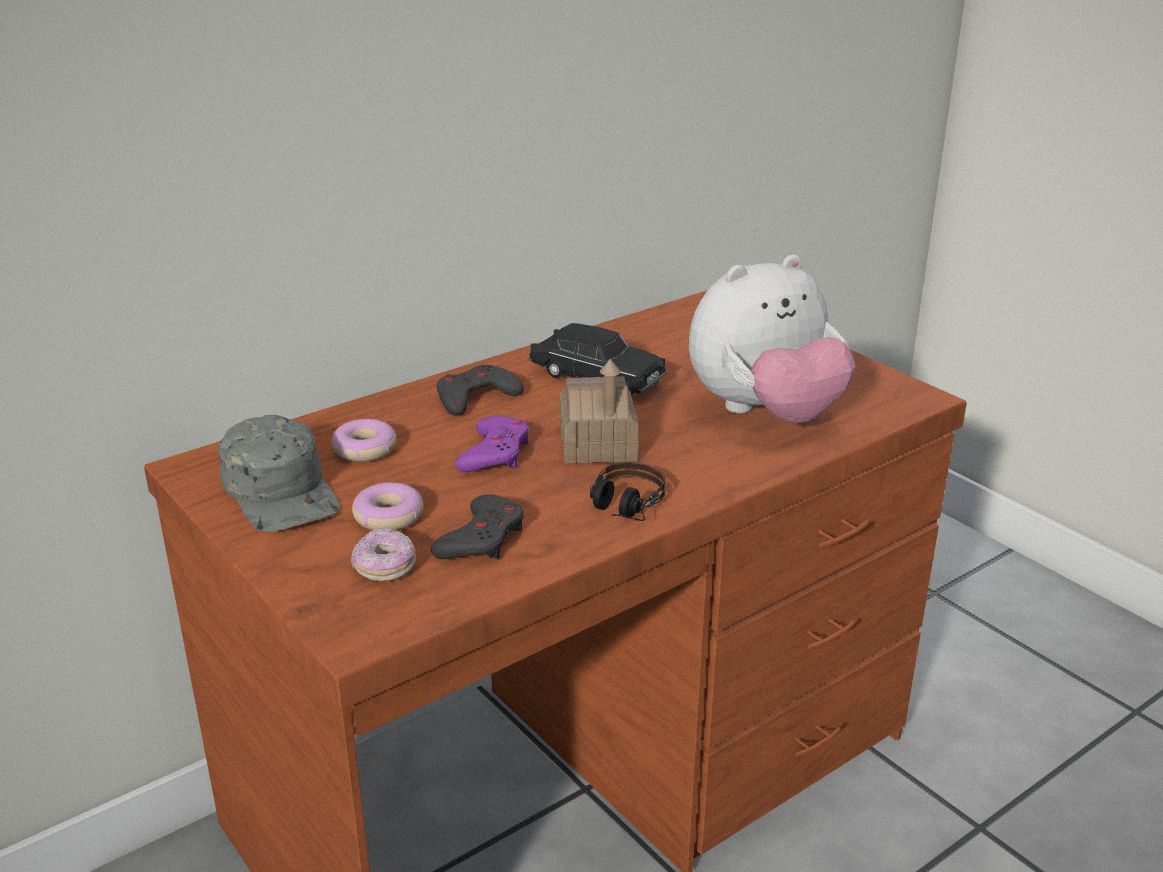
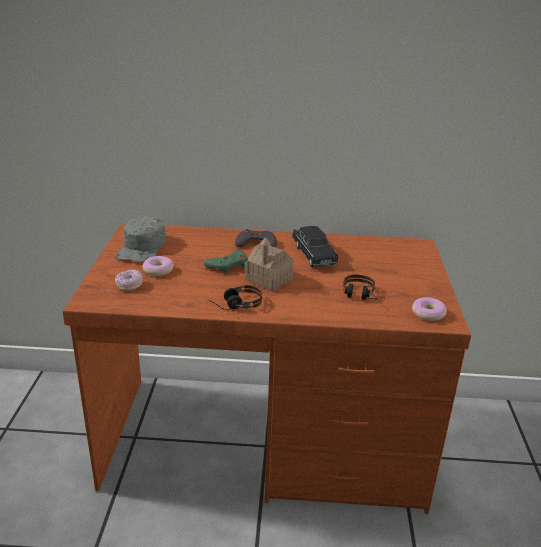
camera: 40 degrees right, 0 degrees up
(364, 449) = (189, 245): donut -> donut (428, 313)
(482, 538) = (173, 291): grey game controller -> none
(495, 453) = (228, 265): purple game controller -> green game controller
(765, 414) = (359, 297): plush toy -> headphones

